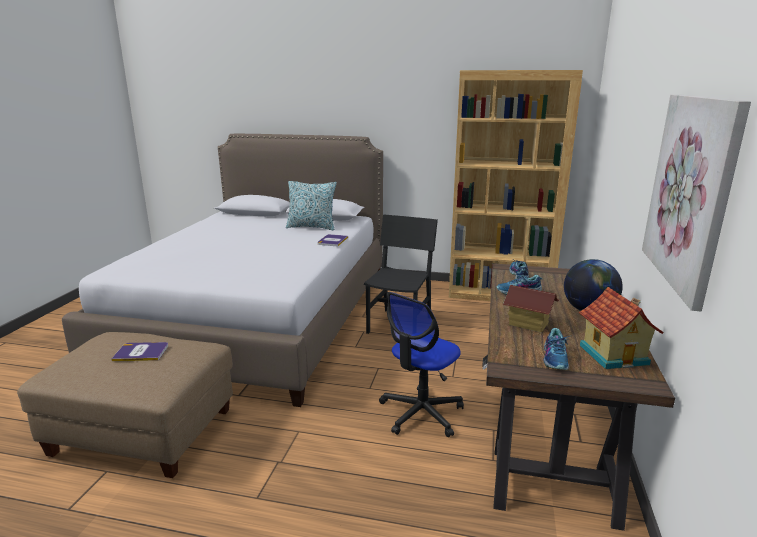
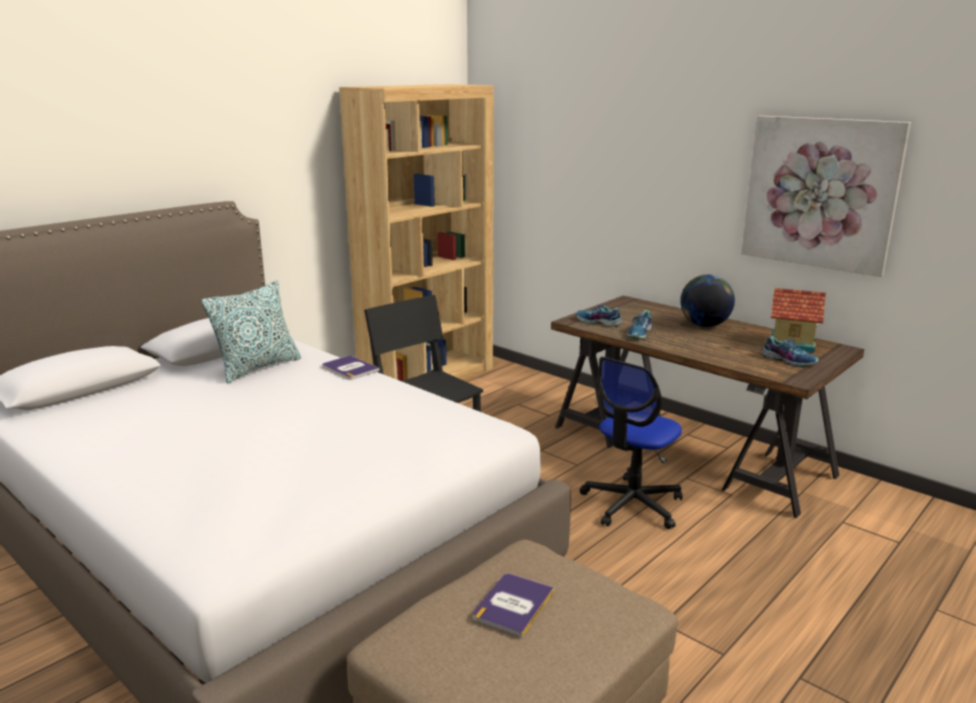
camera: 60 degrees left, 0 degrees up
(421, 413) = (632, 504): office chair -> office chair turned 60 degrees clockwise
(528, 324) = (716, 350): toy house -> none

